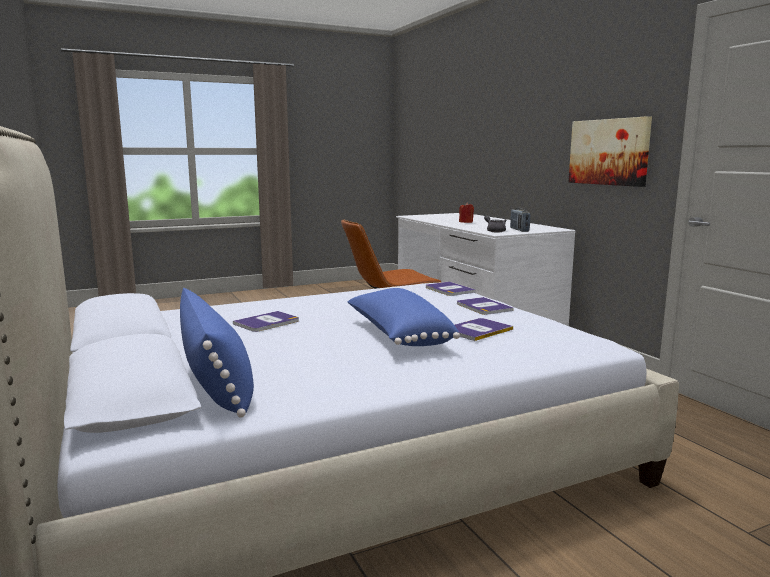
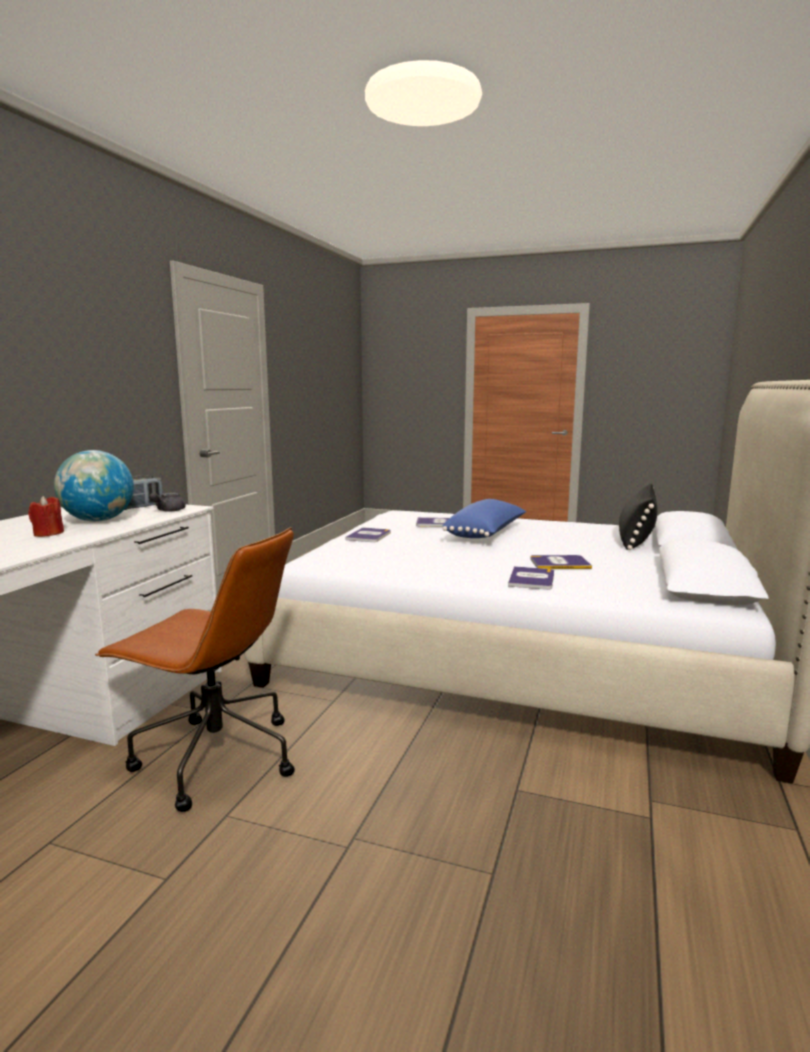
camera: 135 degrees left, 0 degrees up
(217, 383) = (636, 537): blue pillow -> black pillow
(449, 289) = (328, 553): book -> book (531, 579)
(486, 225) = (98, 520): none -> globe
(609, 152) = (115, 395): picture -> none

